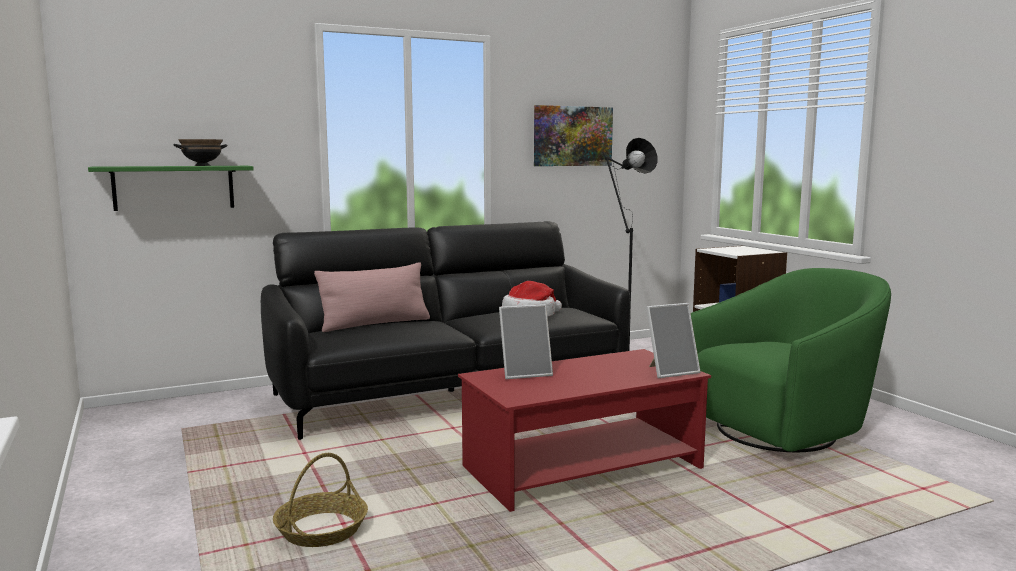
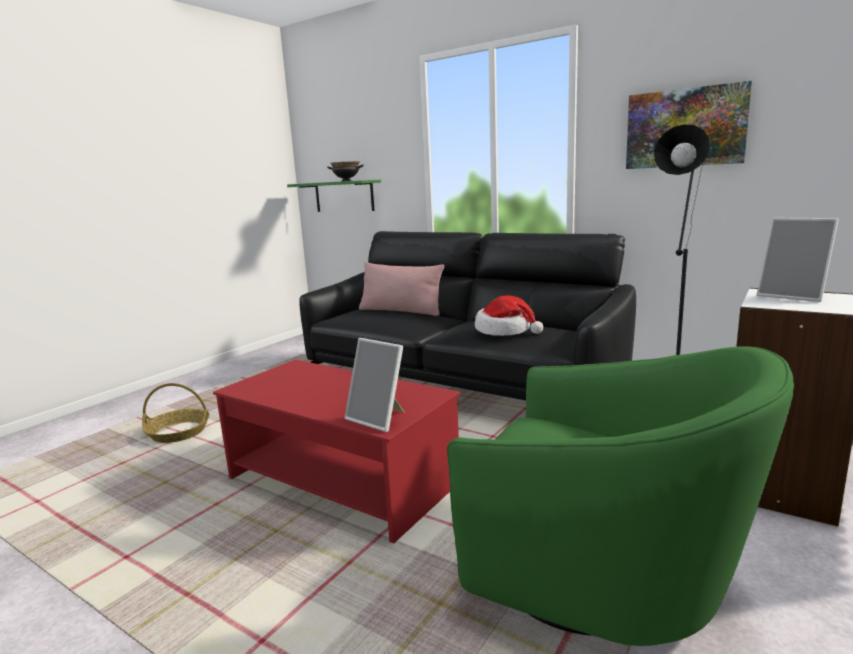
camera: 60 degrees right, 5 degrees up
(525, 373) = (315, 374): picture frame -> picture frame (793, 296)

